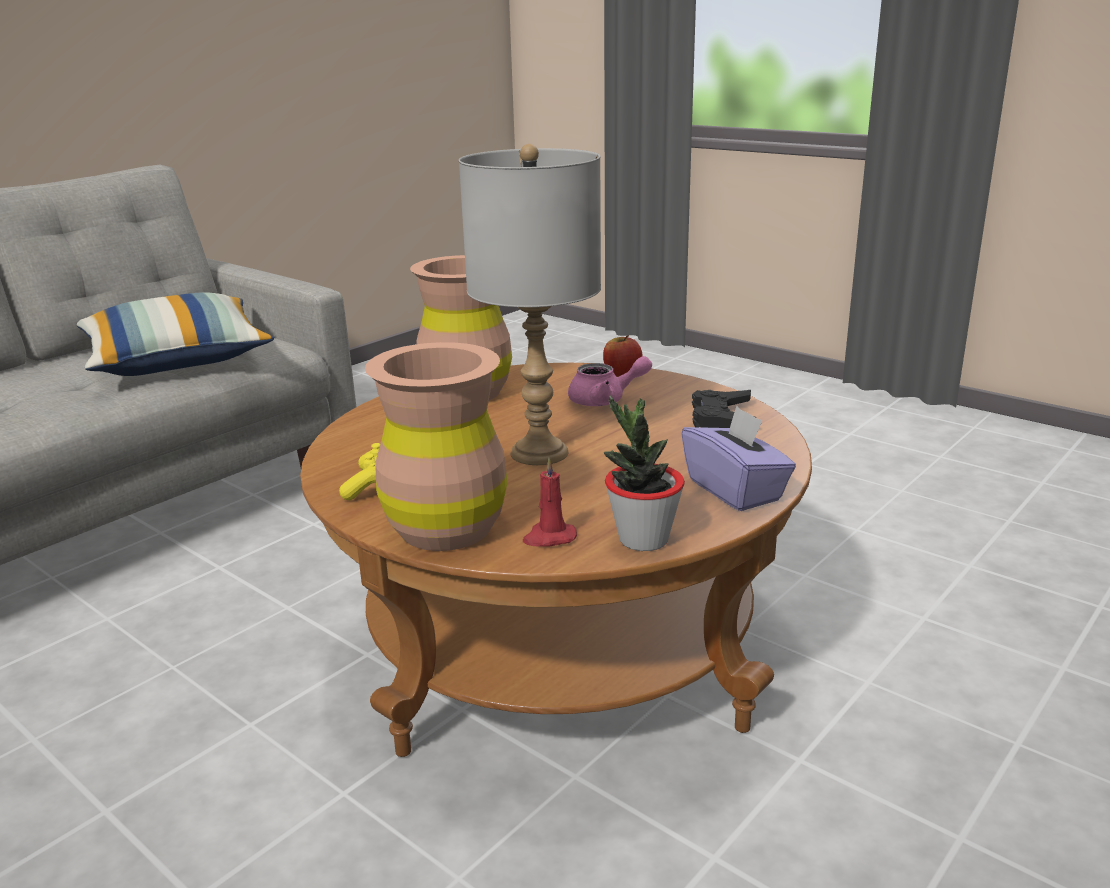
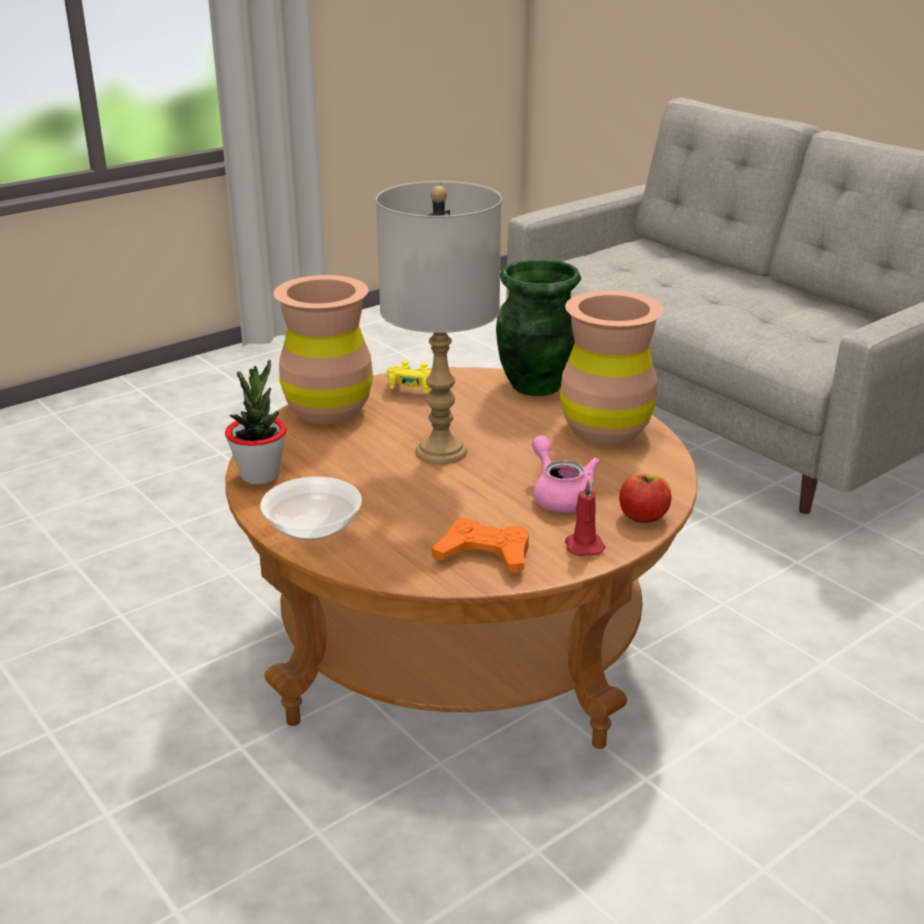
camera: 100 degrees right, 5 degrees up
(177, 360) = (771, 326): pillow -> none
(365, 425) = (535, 386): none -> green vase
(549, 538) = (288, 442): red candle -> red candle (583, 545)
(605, 400) = (560, 496): pink teapot -> pink teapot turned 150 degrees clockwise
(722, 417) = (484, 554): black game controller -> orange game controller
(735, 490) = (313, 528): purple tissue box -> bowl

